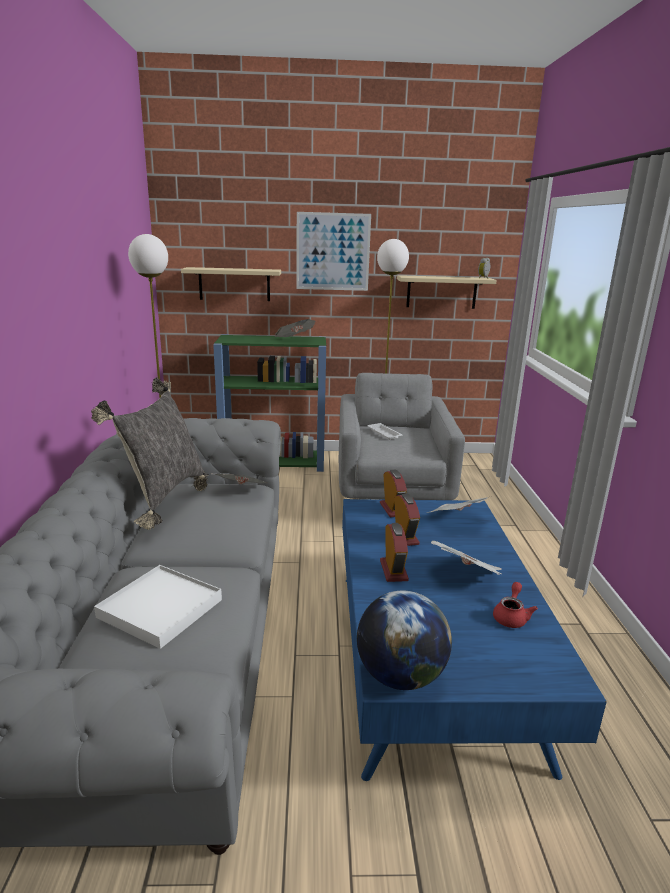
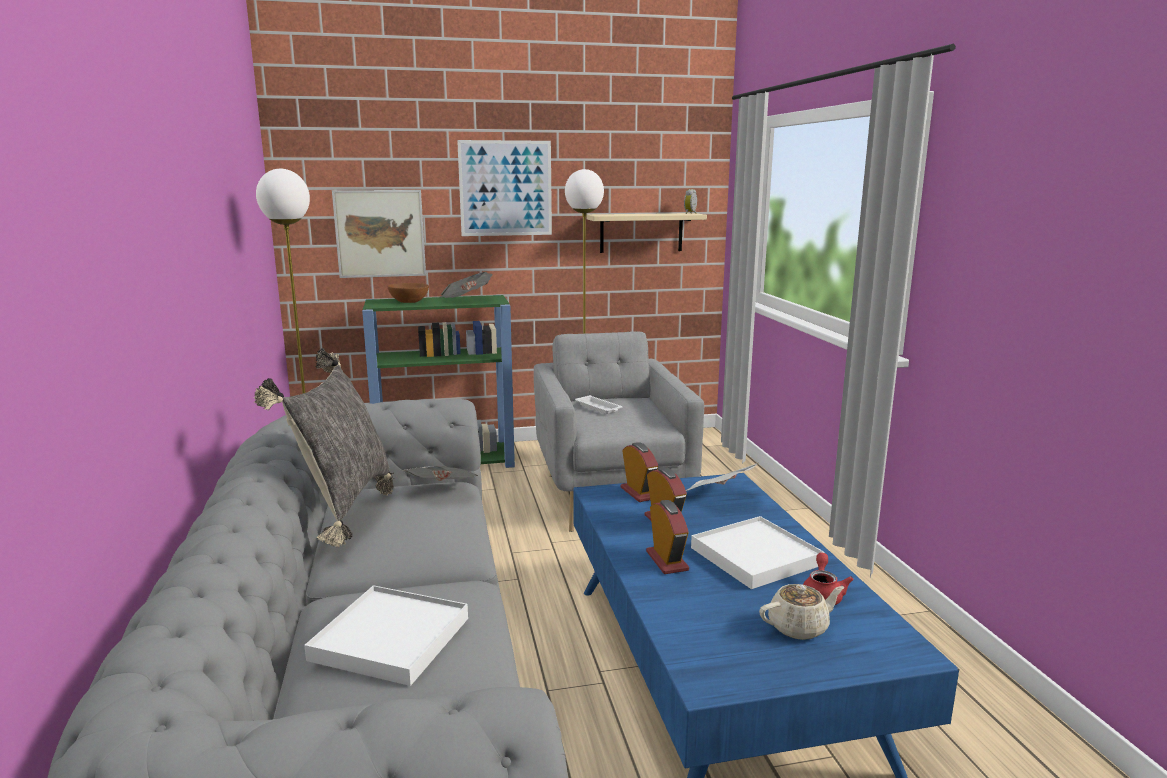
camera: 10 degrees left, 5 degrees down
(234, 284) = (380, 233): beige shelf -> picture
(251, 339) = (409, 302): none -> brown bowl
(400, 676) = (720, 676): globe -> none
(467, 575) = (755, 556): newspaper -> white tray
(480, 643) = (799, 627): none -> beige teapot

